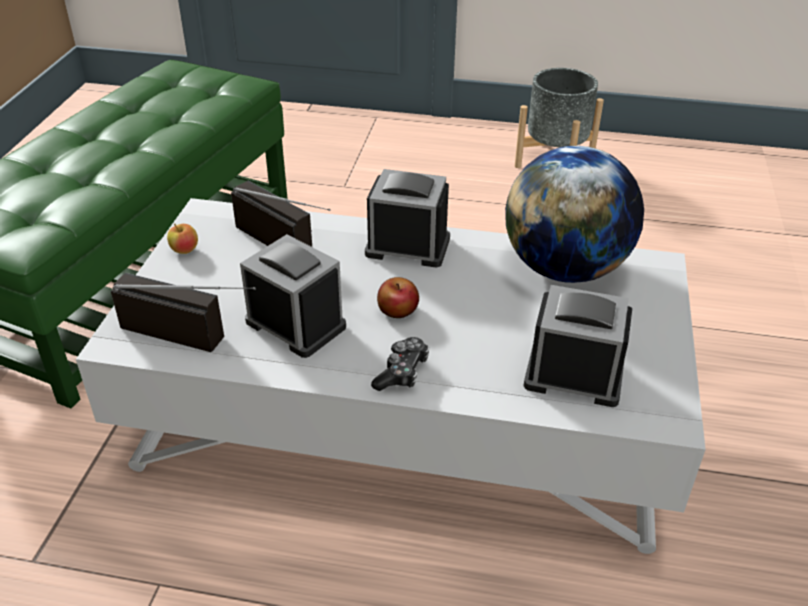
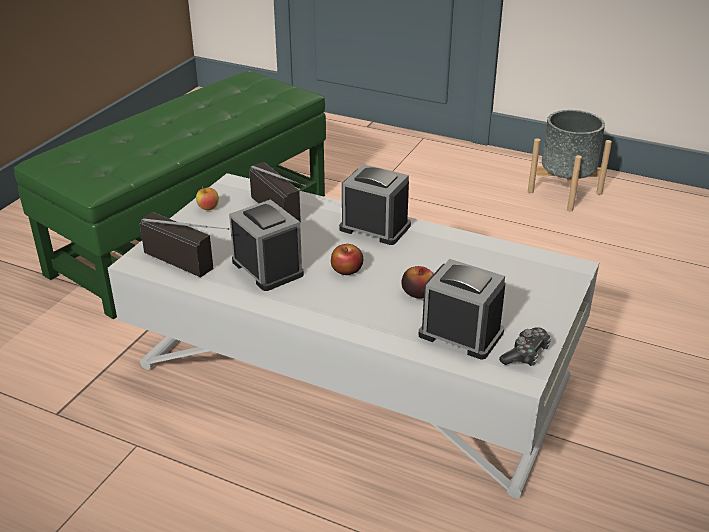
camera: 15 degrees right, 5 degrees down
(402, 372) = (331, 311): game controller -> game controller (525, 354)
(497, 327) = (418, 292): none -> apple
(565, 269) = (492, 260): globe -> none

